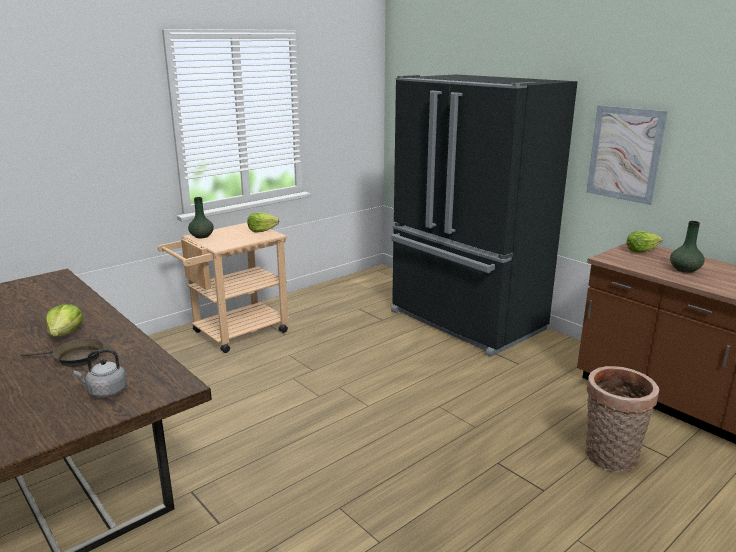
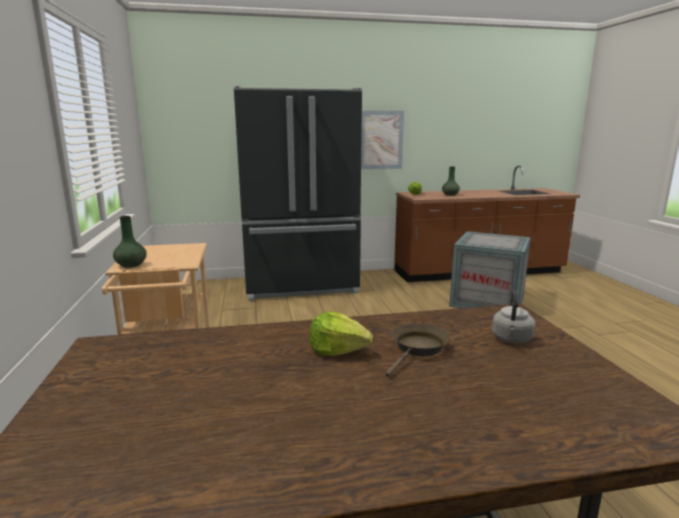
camera: 60 degrees left, 5 degrees down
(261, 230) = (171, 246): lettuce -> none
(610, 459) = (488, 301): basket -> crate

